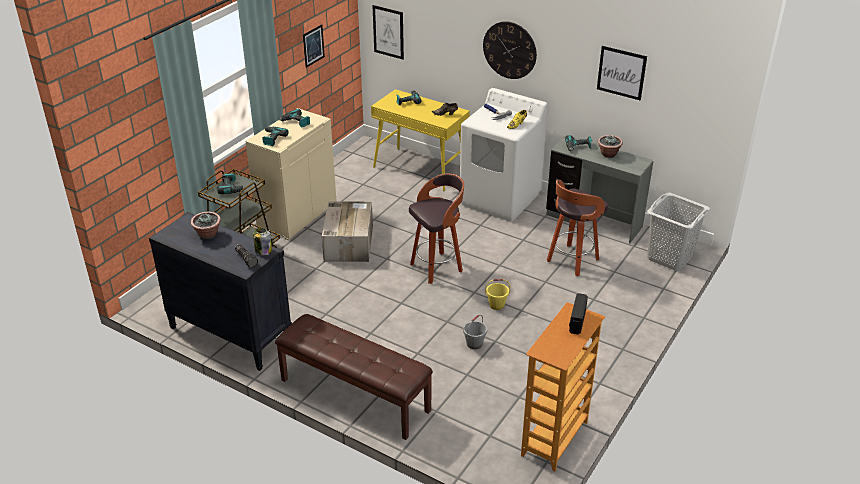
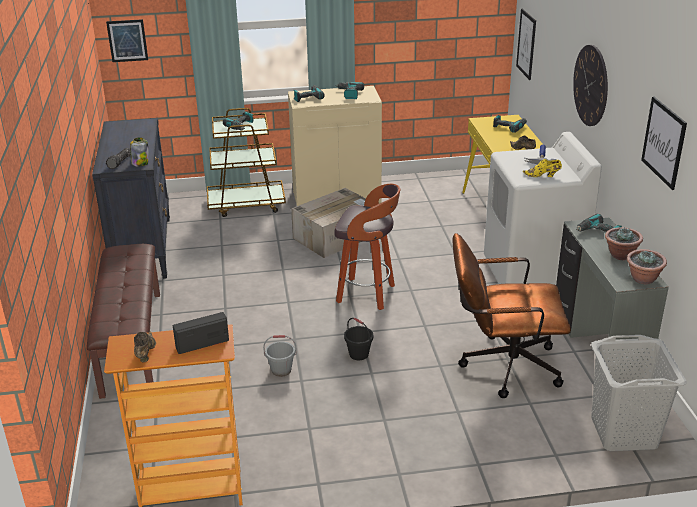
camera: 50 degrees right, 5 degrees down
(208, 235) = (135, 136): potted plant -> potted plant (643, 279)
(313, 45) = (428, 30): picture -> picture (127, 40)
(496, 305) = (358, 354): yellow bucket -> black bucket
(563, 347) = (145, 353): none -> brown shoe
(572, 261) = (502, 366): stool -> brown office chair

